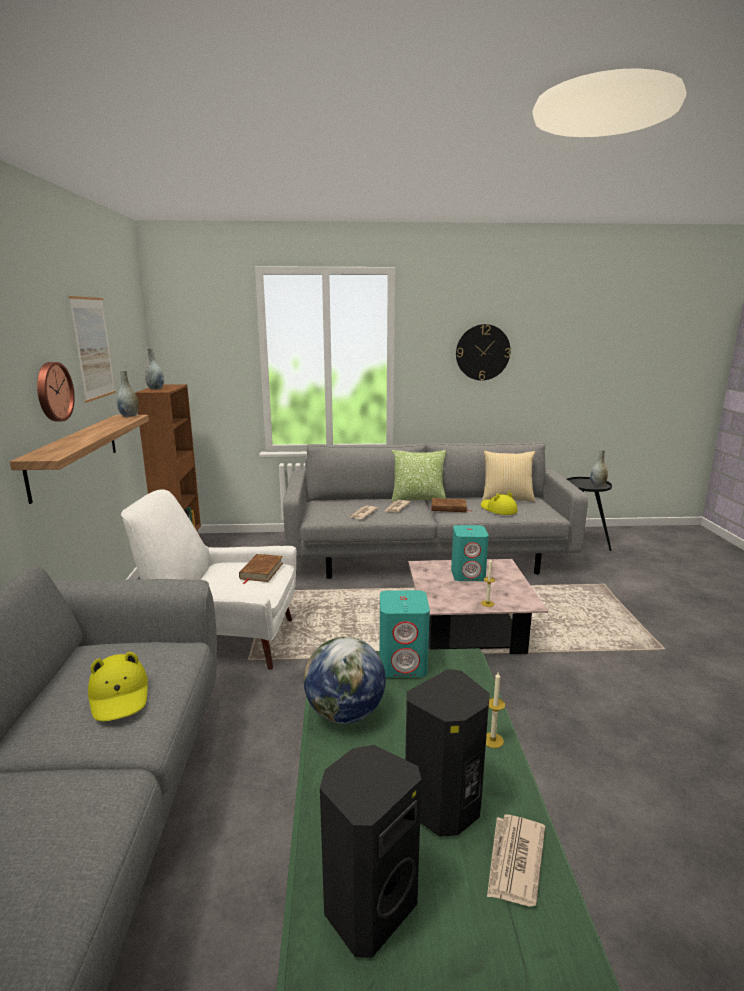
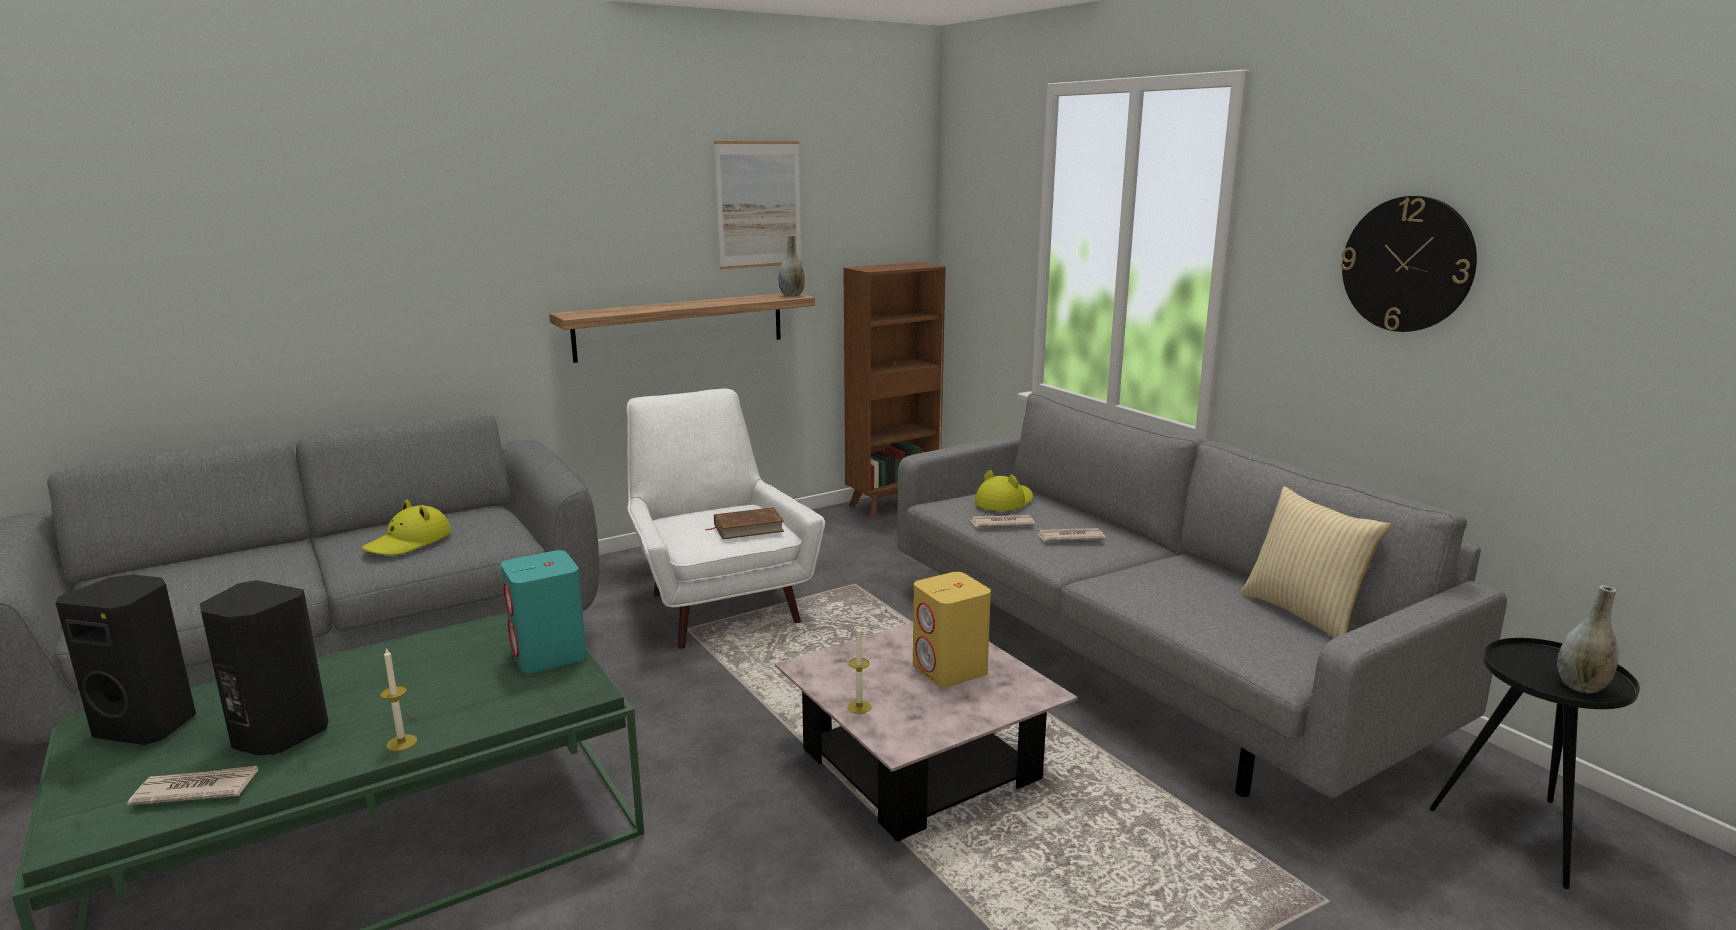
camera: 60 degrees right, 0 degrees up
(52, 391) = (650, 250): wall clock -> none
(155, 389) = (881, 266): grey vase -> none
(345, 714) = (430, 648): globe -> none
(418, 500) = (1148, 545): pillow -> none
(448, 508) = (1141, 573): brown book -> none
(468, 575) = (950, 670): turquoise speaker -> yellow speaker
(498, 509) = (1212, 614): yellow hat -> yellow hat (1004, 502)

